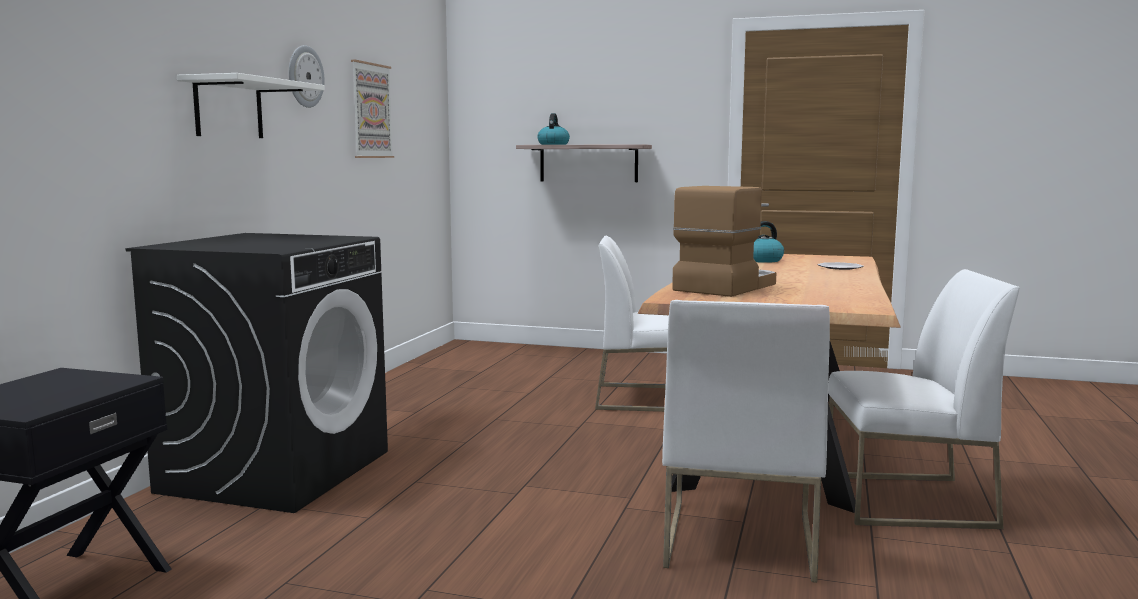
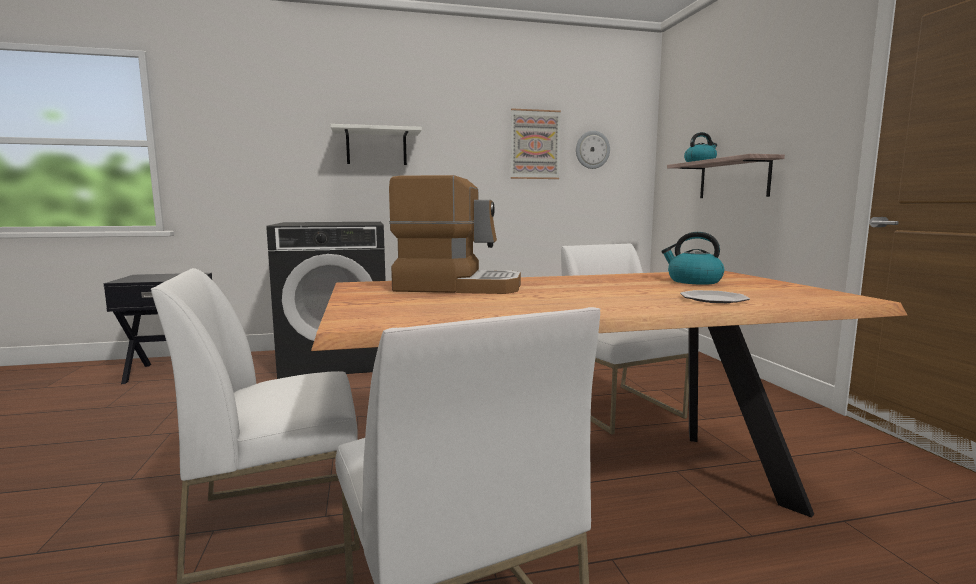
camera: 60 degrees right, 0 degrees up
(305, 76) = (454, 124): wall clock -> wall clock (592, 150)

